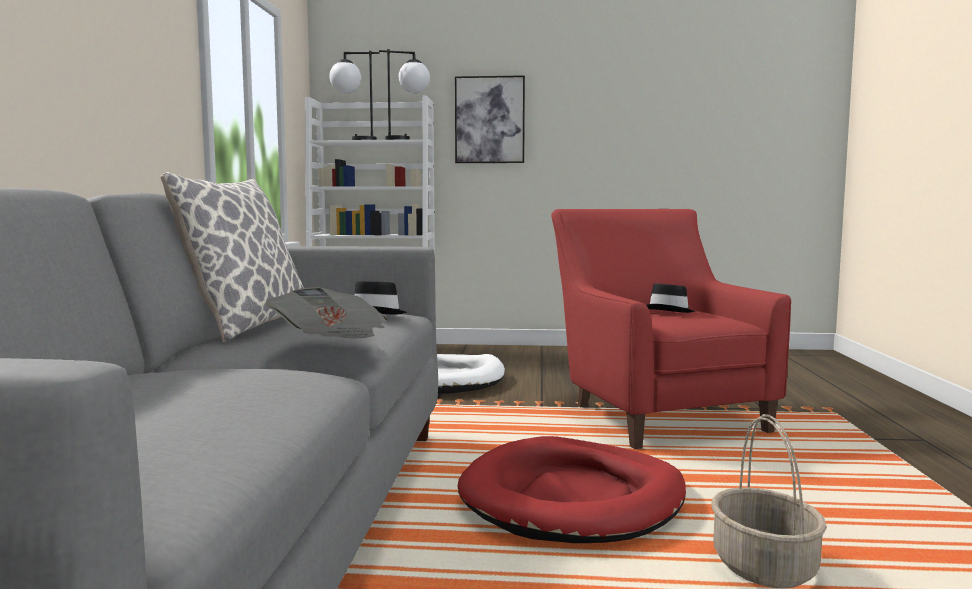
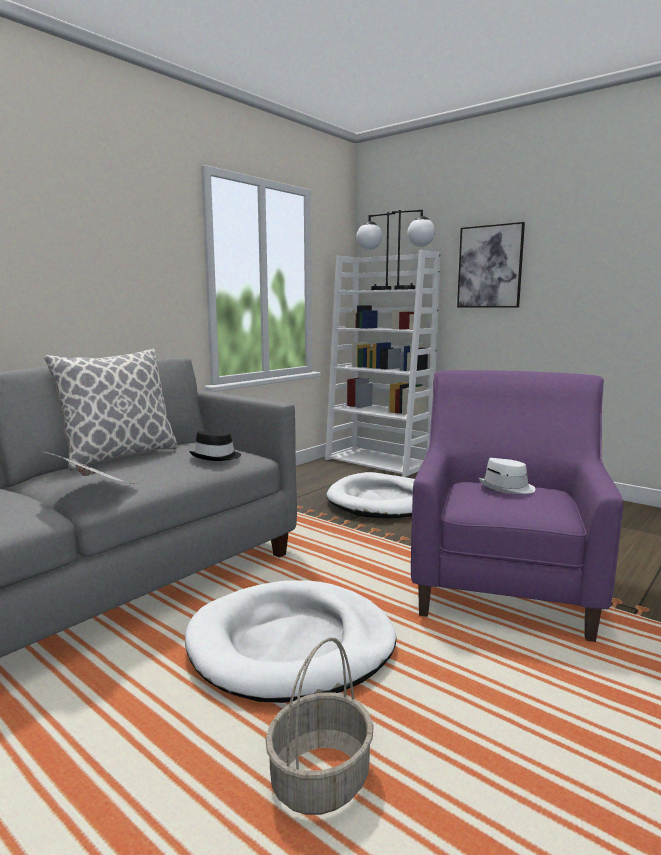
camera: 35 degrees right, 5 degrees up
(573, 498) = (292, 645): red dog bed -> white dog bed
(653, 414) = (503, 582): red armchair -> purple armchair
(670, 311) = (507, 488): black hat -> white hat

